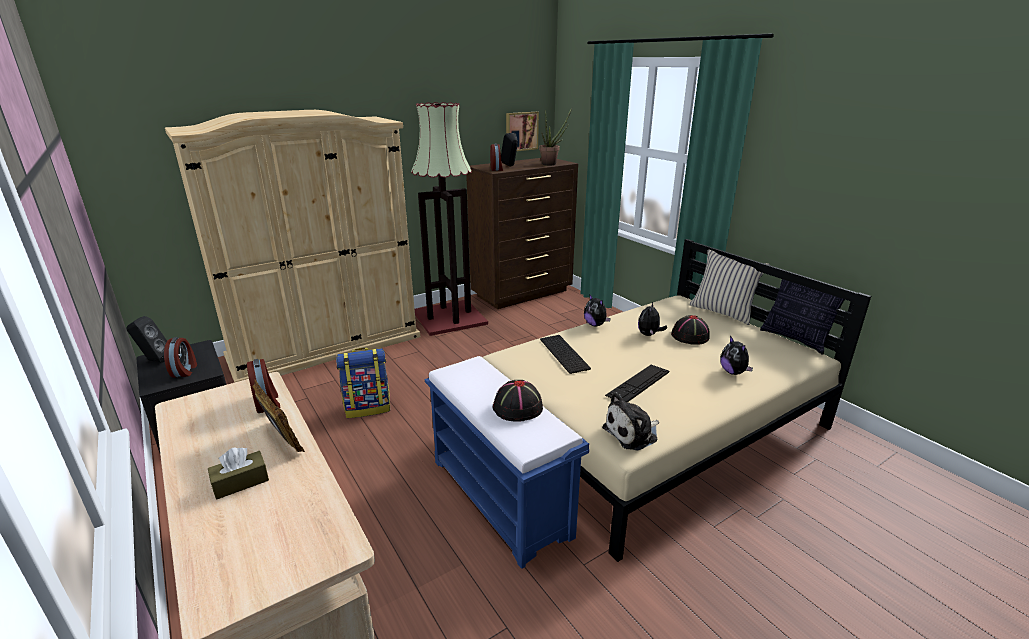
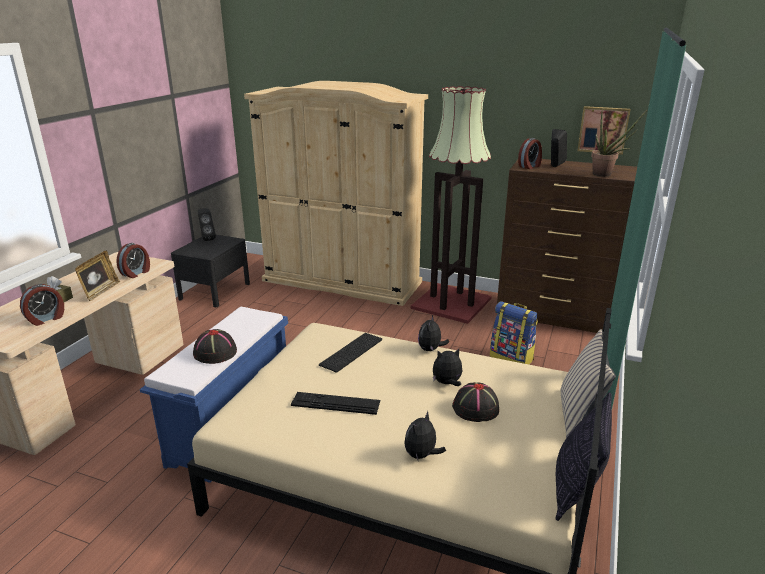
camera: 55 degrees right, 0 degrees up
(185, 370) = (204, 250): alarm clock -> alarm clock (46, 319)
(368, 407) = (286, 331): backpack -> backpack (512, 358)
(633, 433) = (248, 423): plush toy -> none

